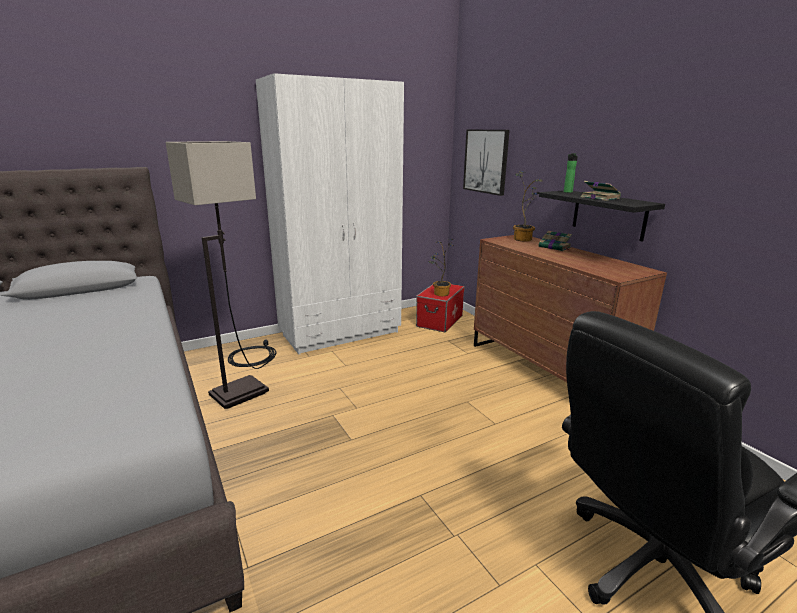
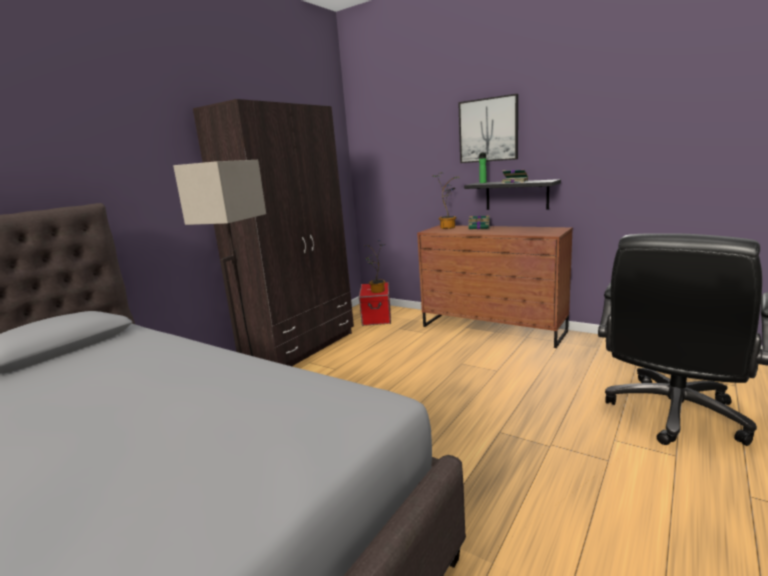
camera: 25 degrees left, 5 degrees down
(340, 333) = (300, 347): white wardrobe -> brown wardrobe
(486, 161) = (391, 171): picture -> picture (488, 130)

